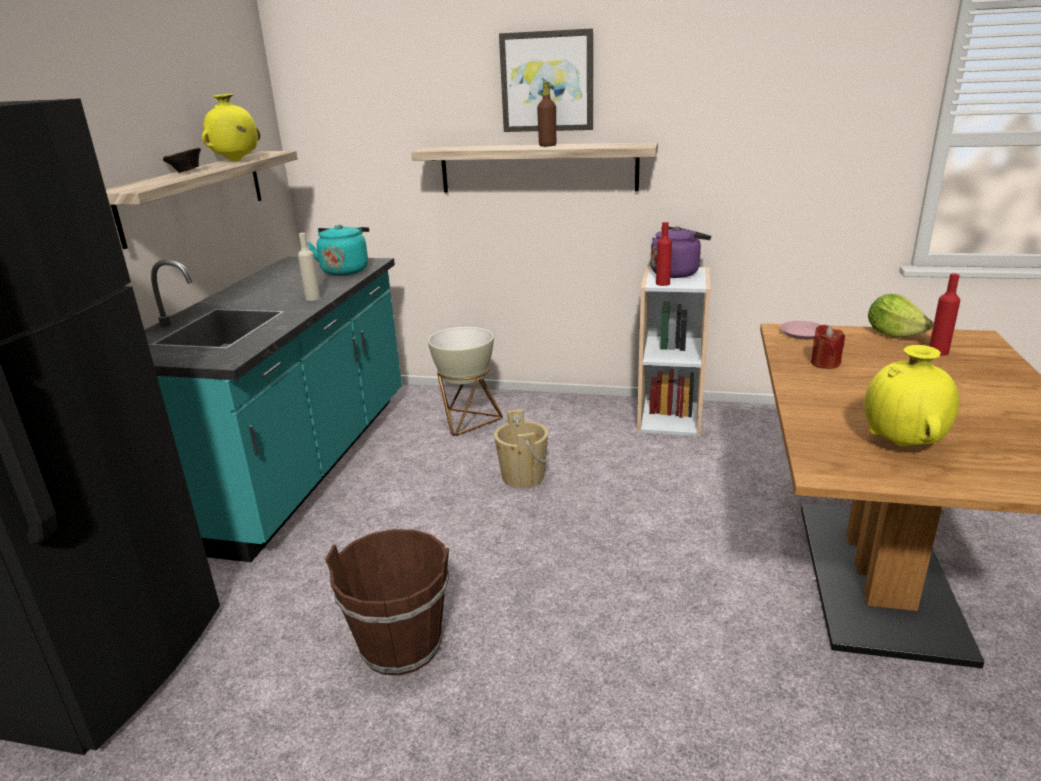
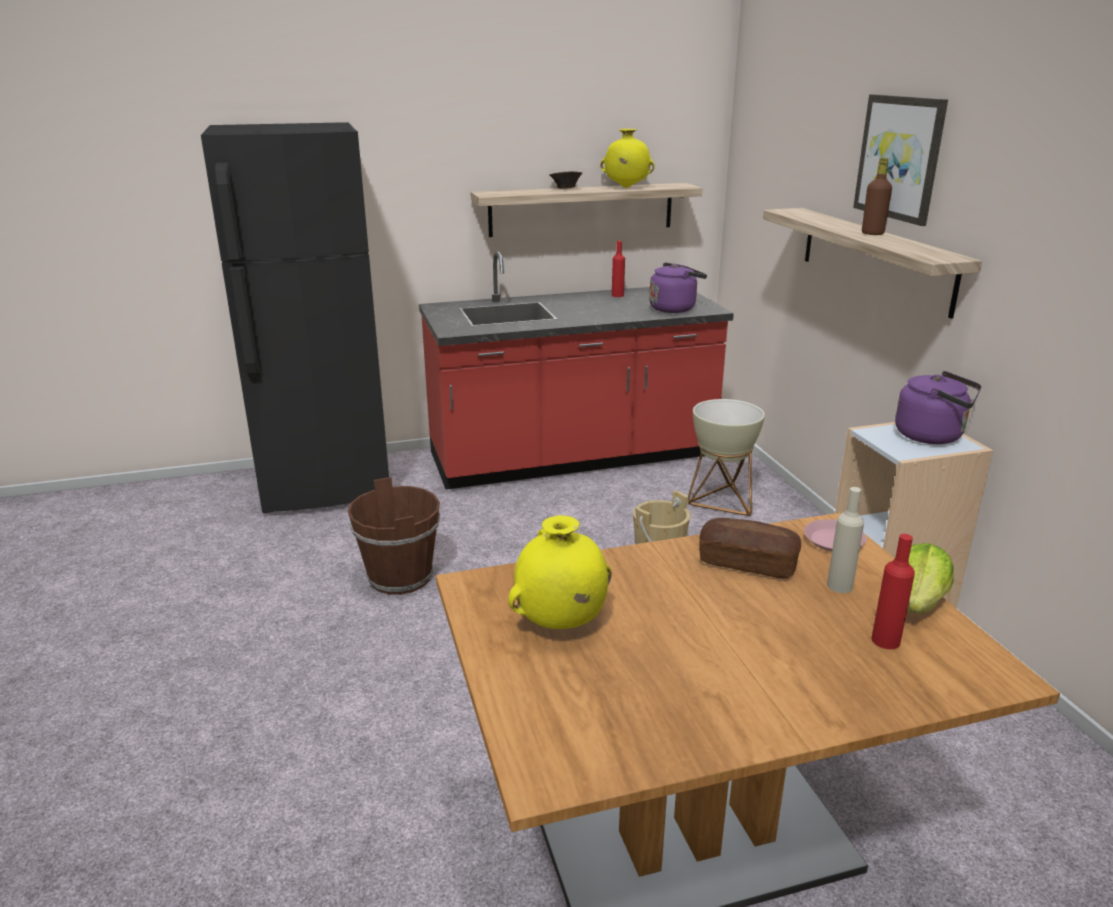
camera: 60 degrees right, 0 degrees up
(298, 464) = (572, 457): turquoise counter -> red counter
(313, 298) = (594, 318): beige bottle -> beige bottle (839, 586)
(345, 270) = (674, 308): turquoise kettle -> purple kettle
(662, 283) = (878, 435): red bottle -> red bottle (617, 295)
(825, 363) = (747, 563): red candle -> bread

